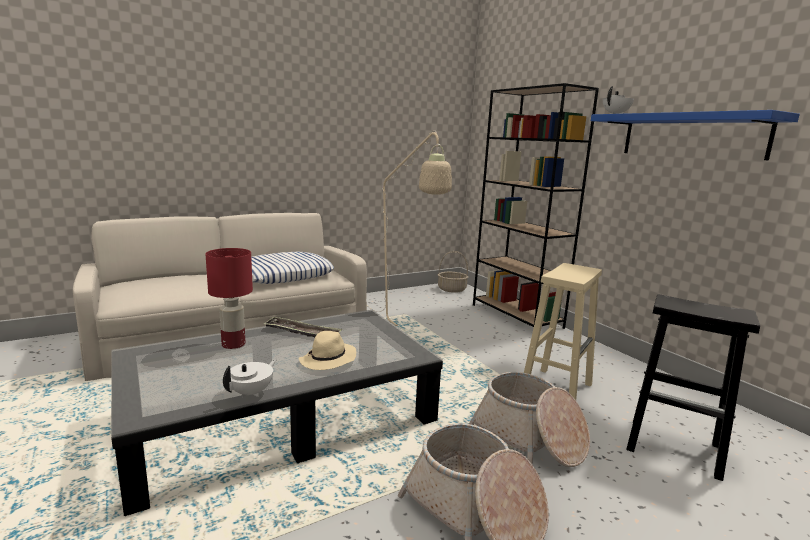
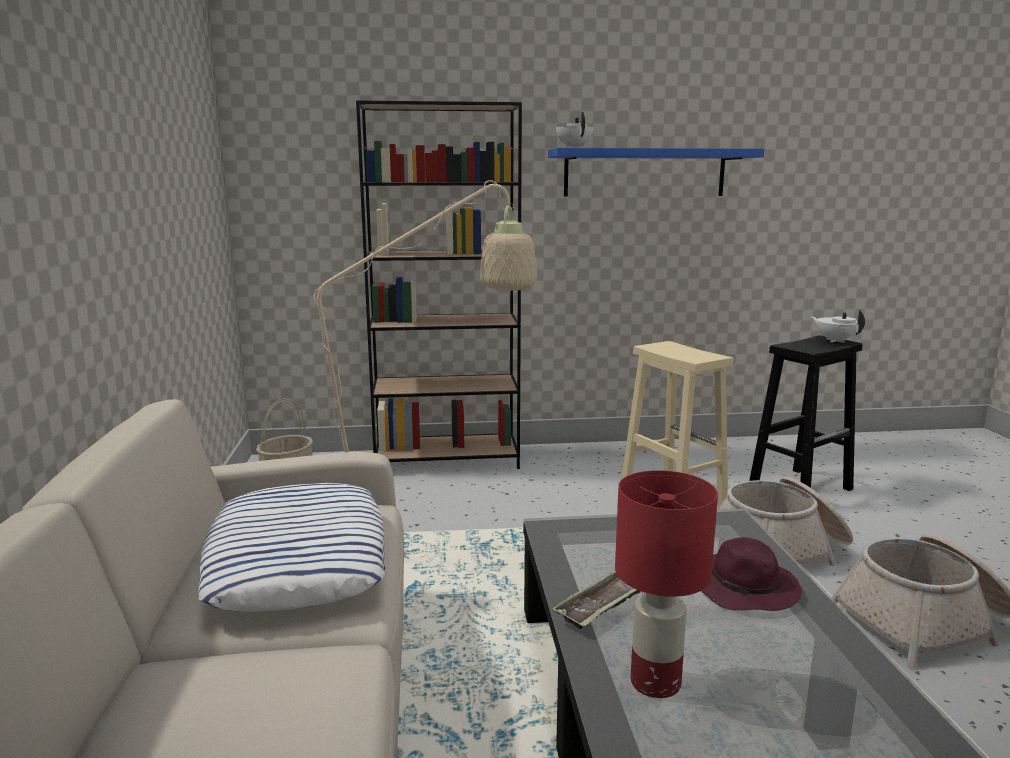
camera: 65 degrees left, 0 degrees up
(251, 393) = (876, 676): white teapot -> white teapot (835, 341)
(328, 360) = (746, 589): beige hat -> purple hat

